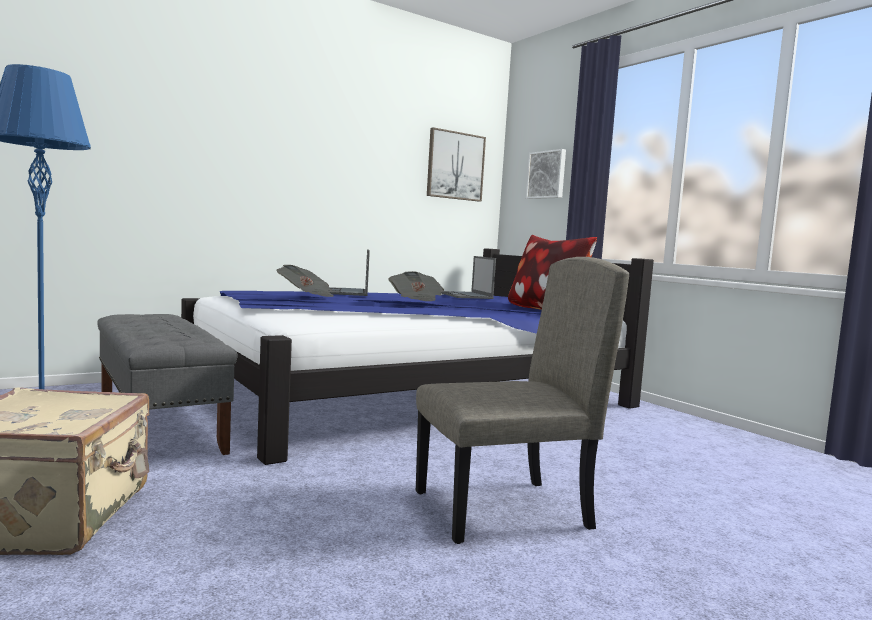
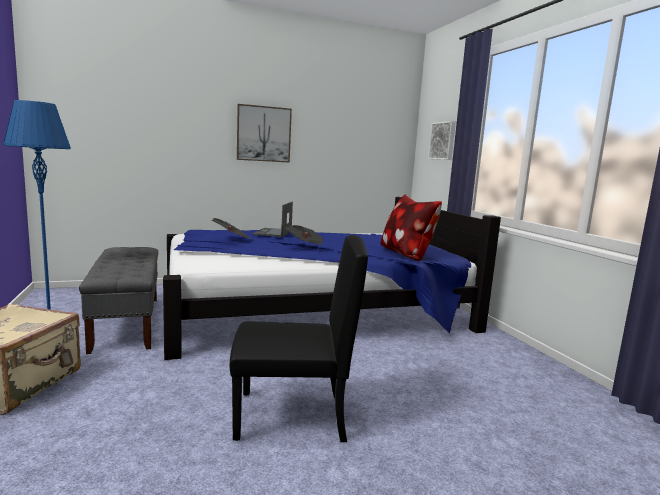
camera: 15 degrees right, 5 degrees up
(455, 166) = (375, 134): picture -> picture (263, 134)
(466, 295) = (365, 236): laptop -> none
(502, 510) = (291, 416): beige chair -> black chair

